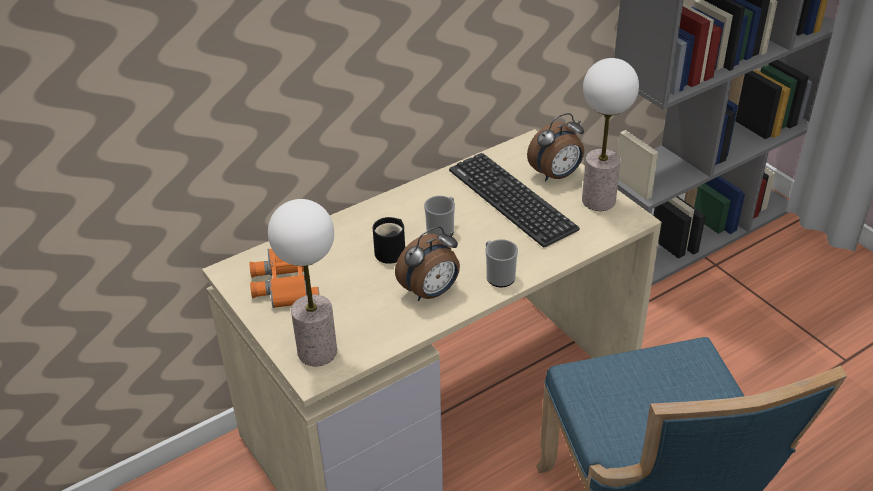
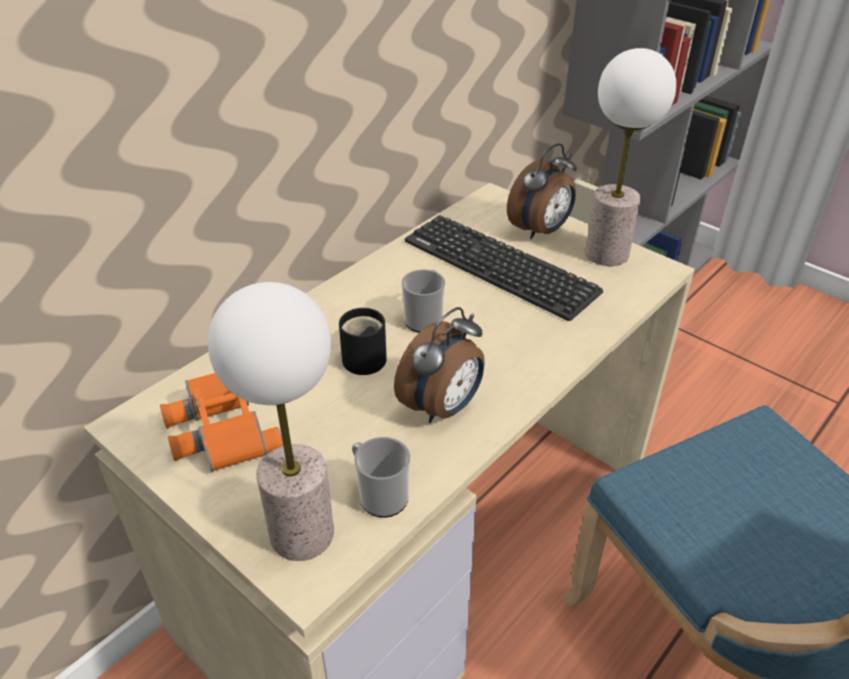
camera: 15 degrees left, 0 degrees up
(498, 276) = (526, 368): mug -> mug (379, 495)

